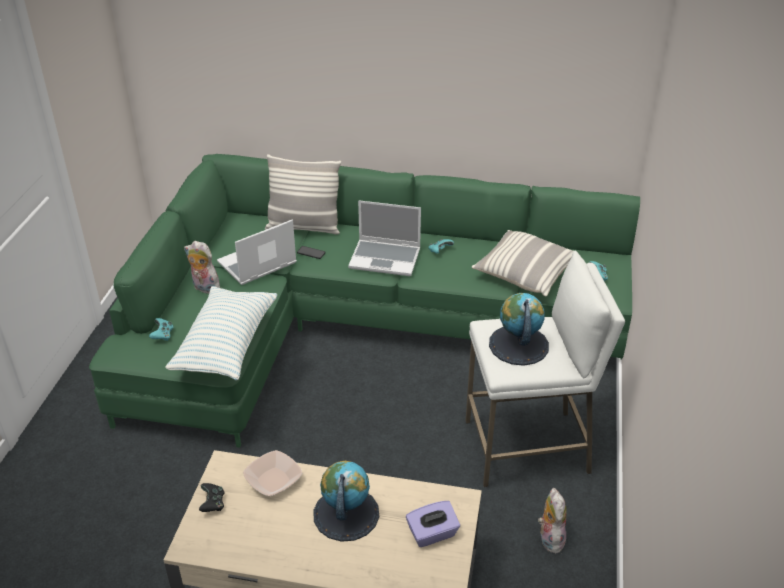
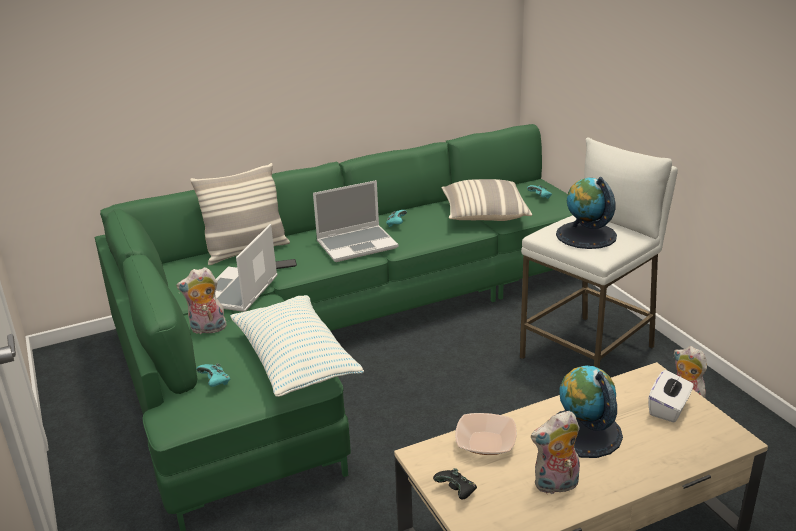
camera: 35 degrees left, 10 degrees down
(275, 540) = (556, 486): none -> plush toy
(432, 534) = (668, 409): purple tissue box -> white tissue box

